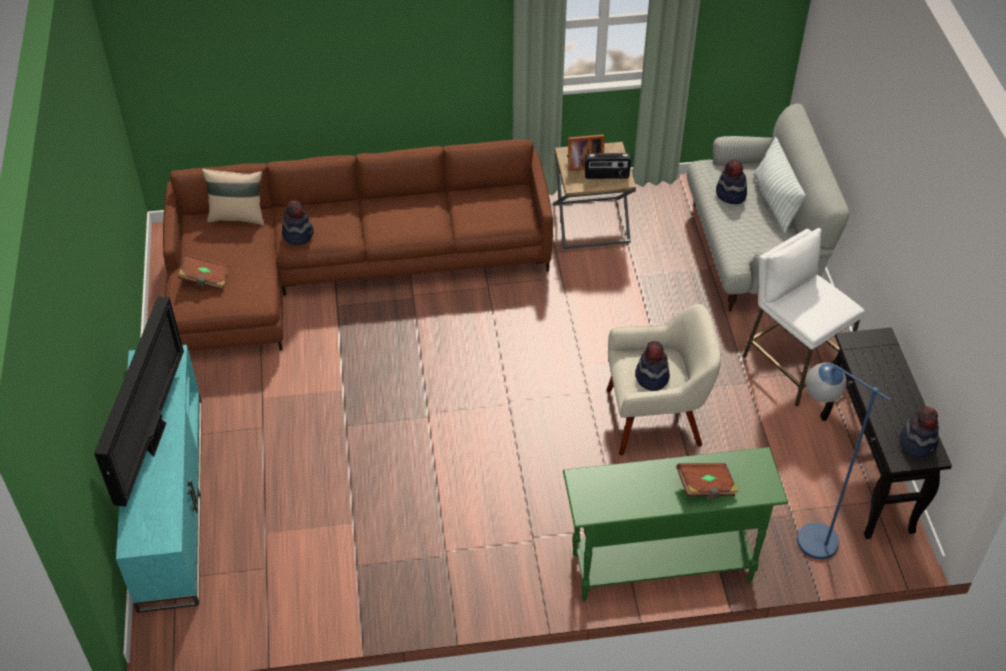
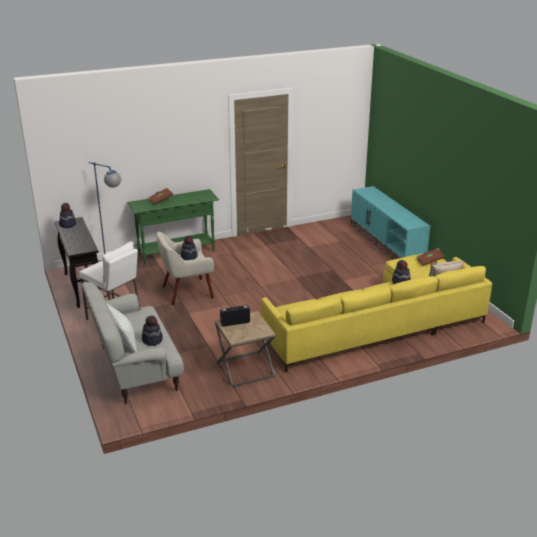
camera: 165 degrees right, 20 degrees down
(155, 436) = (391, 208): television -> none
(343, 268) = (382, 323): brown sofa -> yellow sofa
(583, 164) = (252, 327): picture frame -> none

